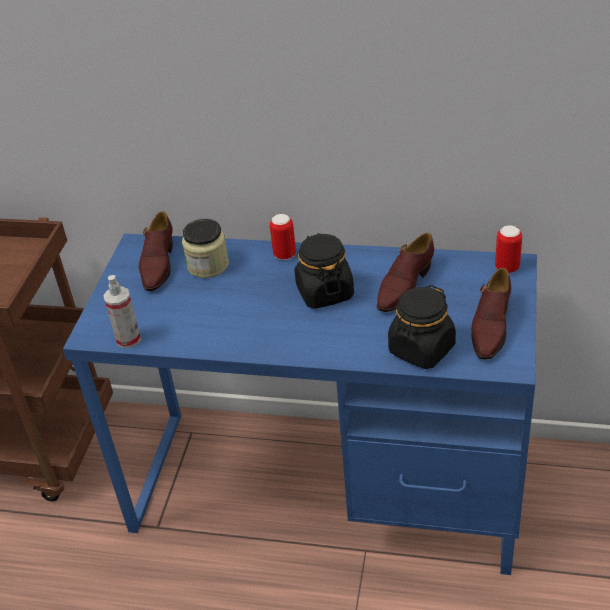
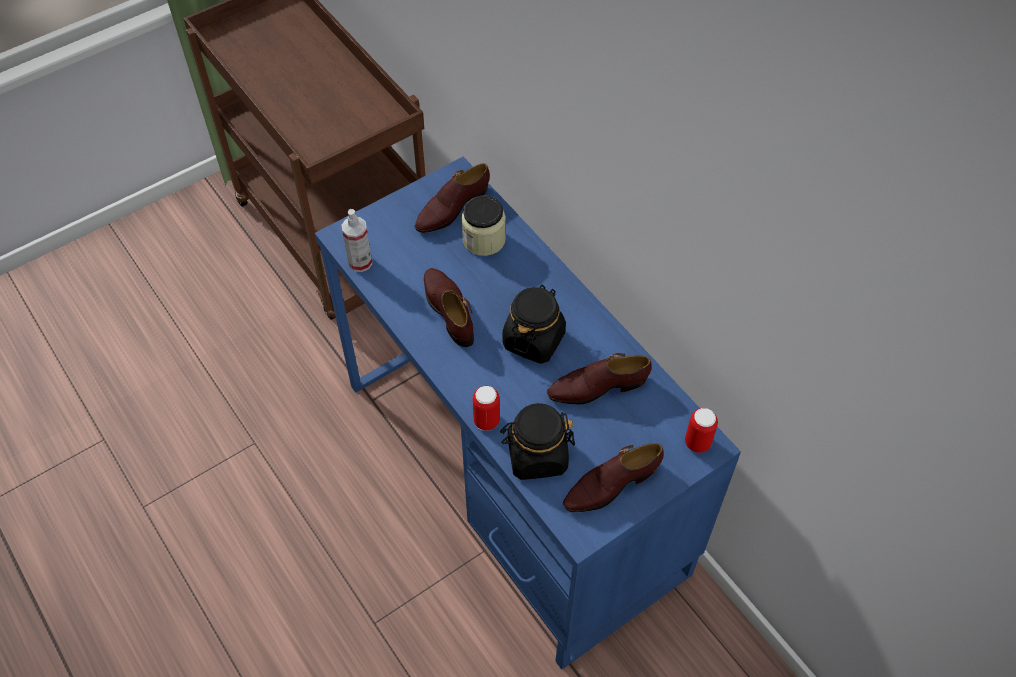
camera: 40 degrees right, 15 degrees up
(239, 318) = (449, 310): none -> brown shoe
(284, 255) = (548, 277): can -> can (486, 421)

